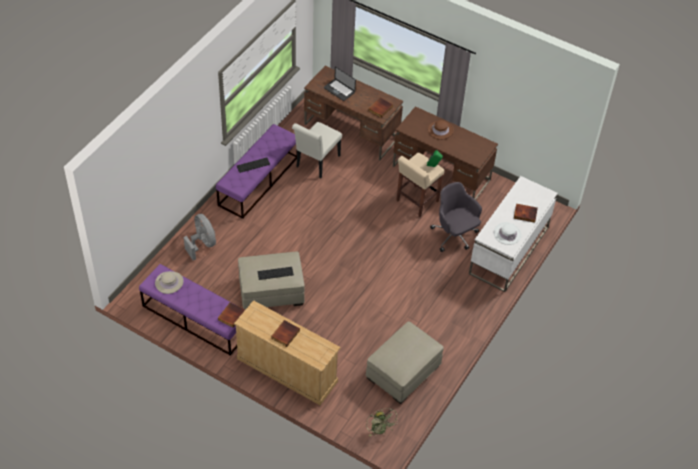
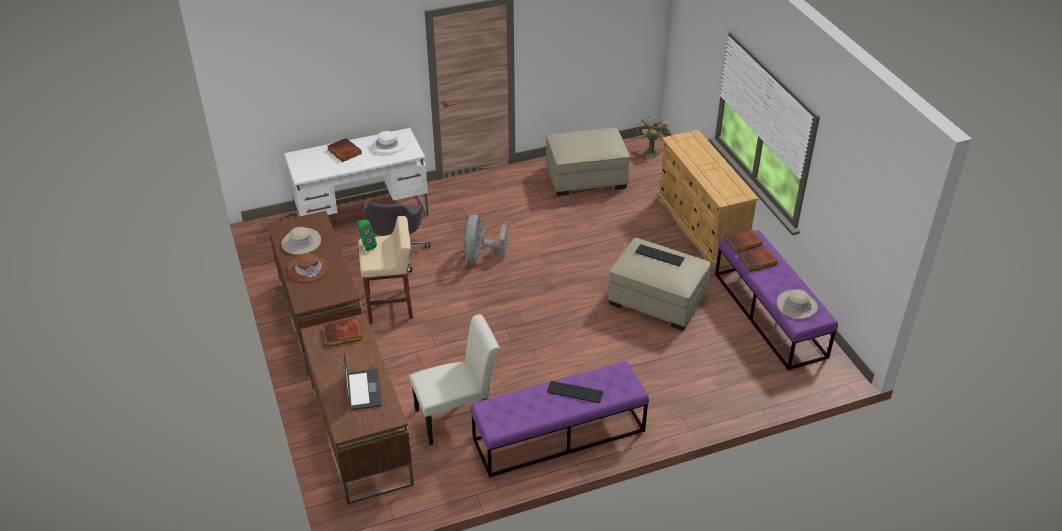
camera: 140 degrees left, 10 degrees down
(202, 244) = (702, 392): grey fan -> grey fan (480, 256)
(285, 334) = (709, 167): book -> book (758, 261)
(464, 142) = (301, 242): none -> beige hat

